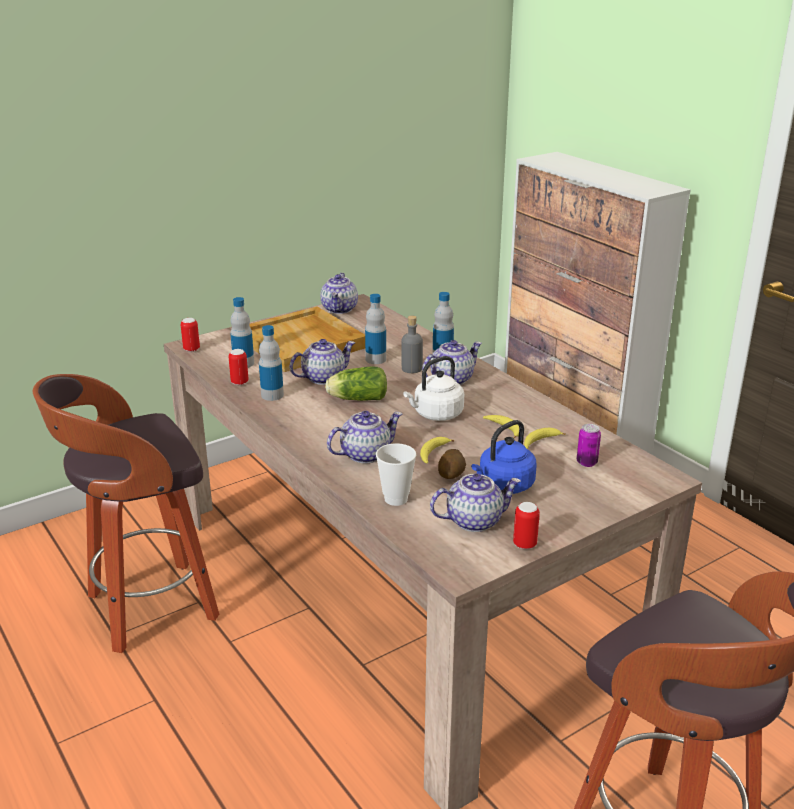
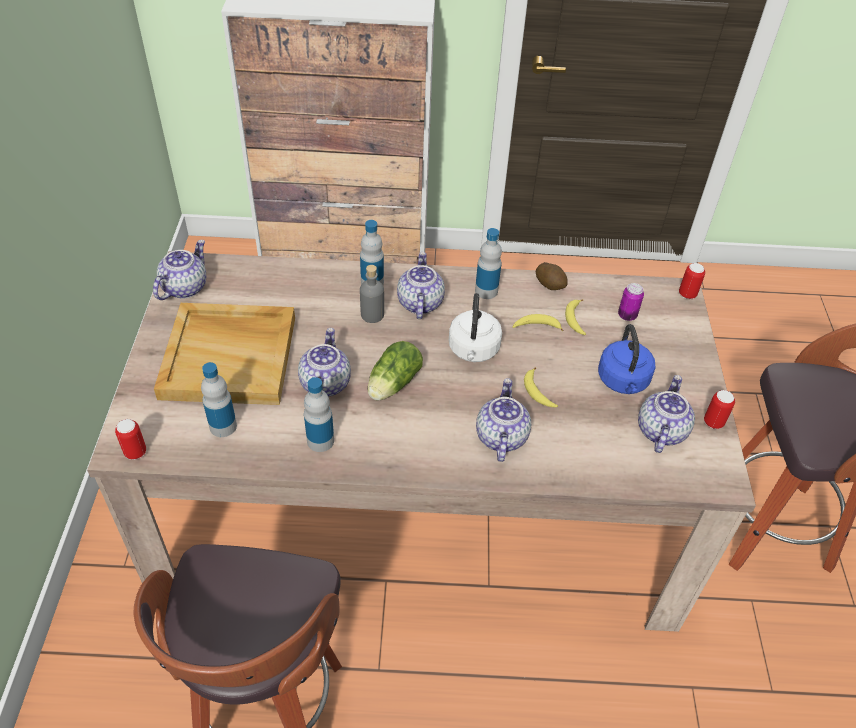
camera: 55 degrees left, 20 degrees up
(239, 382) = (264, 452): can -> can (687, 294)
(340, 309) = (184, 287): teapot -> teapot turned 105 degrees counterclockwise
(375, 359) = (327, 327): bottle -> bottle (486, 291)
(396, 499) = (591, 459): cup -> none
(451, 475) = (582, 402): potato -> potato (550, 284)

